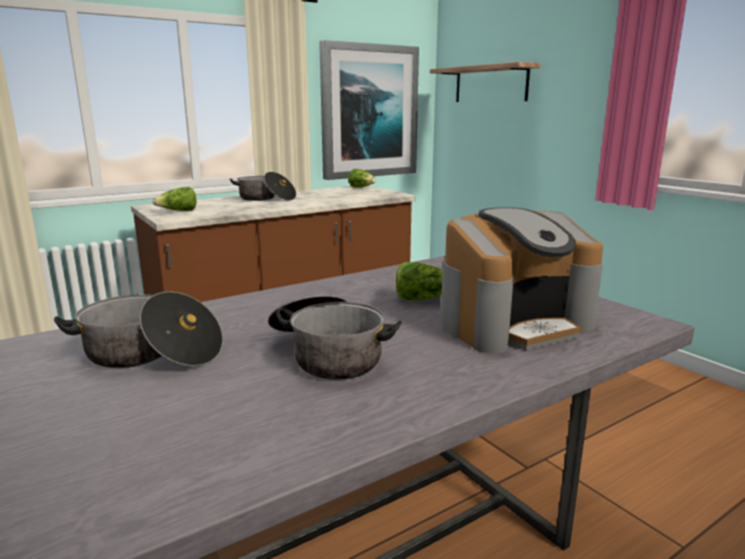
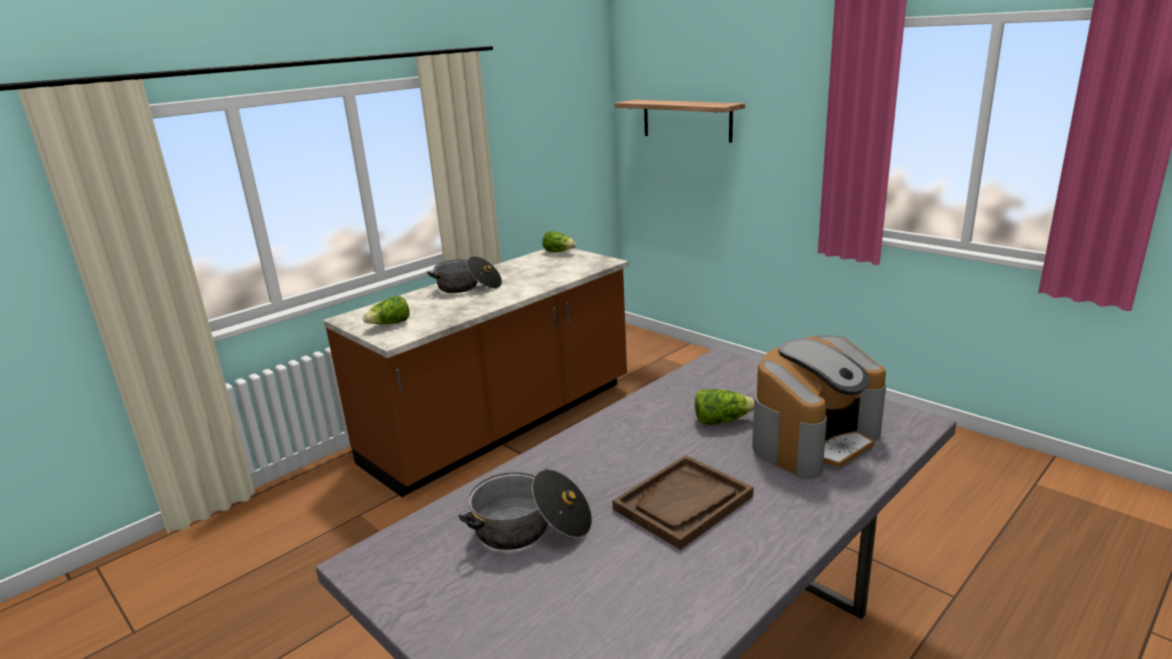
camera: 10 degrees left, 5 degrees up
(328, 355) = (683, 503): cooking pot -> brown tray
(368, 112) = (550, 158): picture -> none

